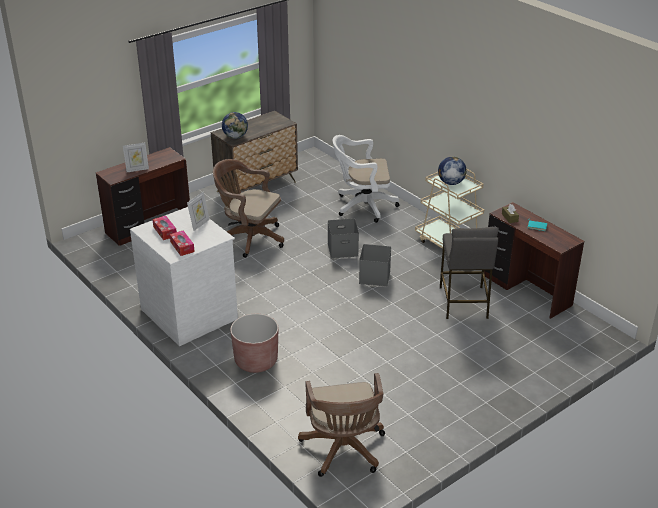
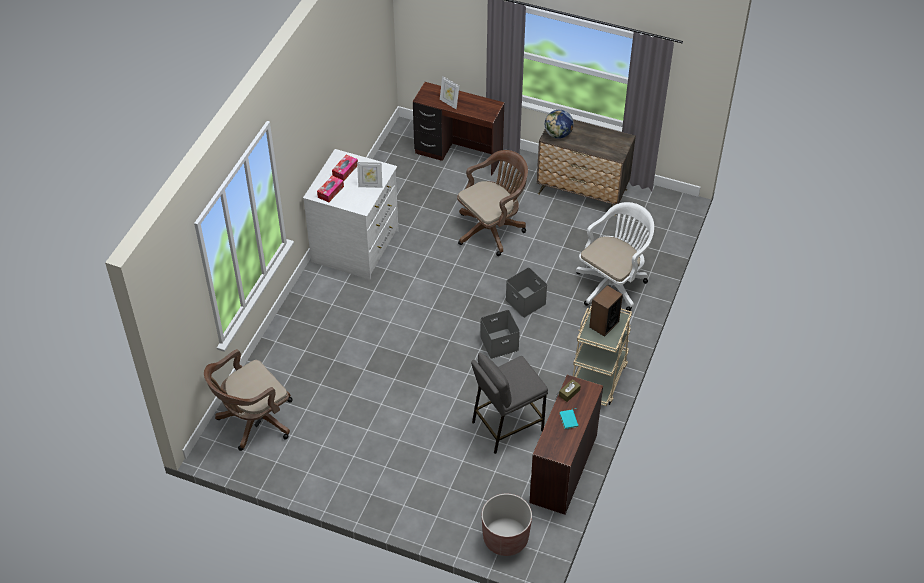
camera: 60 degrees right, 15 degrees up
(249, 238) = (492, 229): brown office chair -> brown office chair turned 60 degrees clockwise
(256, 361) = (324, 317): brown planter -> brown planter (505, 538)
(362, 206) = (613, 283): white office chair -> white office chair turned 75 degrees clockwise
(451, 183) = (603, 324): globe -> speaker

